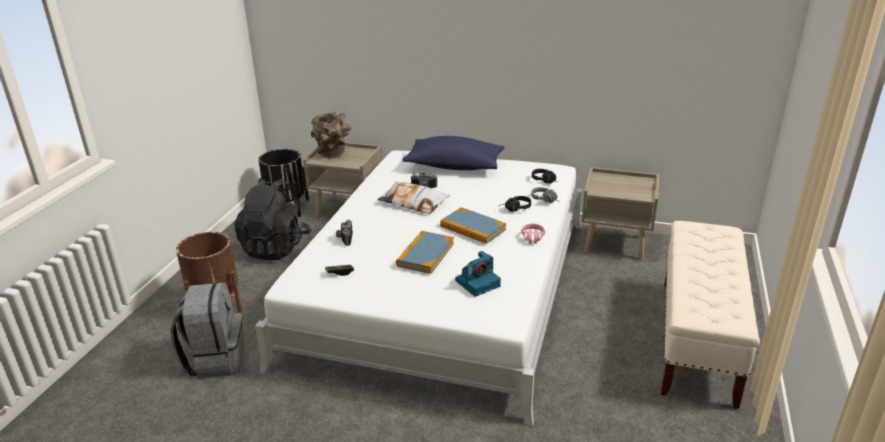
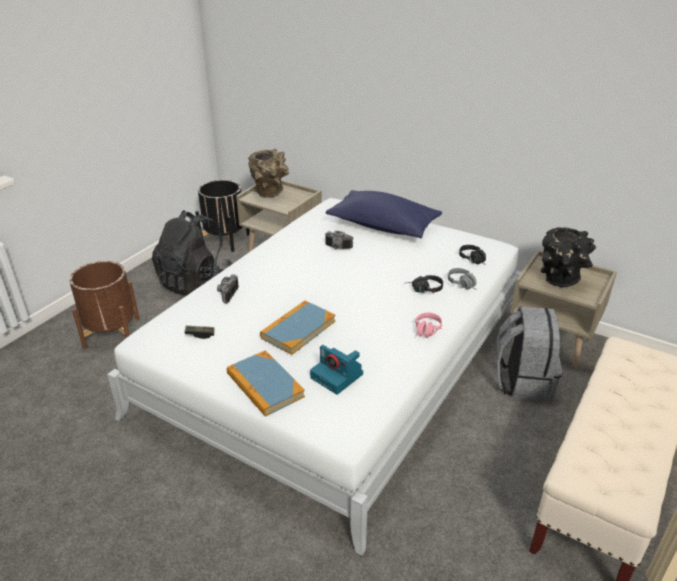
camera: 15 degrees right, 5 degrees up
(215, 359) = (82, 395): grey backpack -> grey backpack (522, 381)
(413, 202) = (318, 263): pillow -> none
(473, 228) = (365, 306): book -> book (265, 385)
(478, 283) = (338, 376): camera -> camera turned 60 degrees clockwise
(618, 188) = (559, 281): none -> black vase

